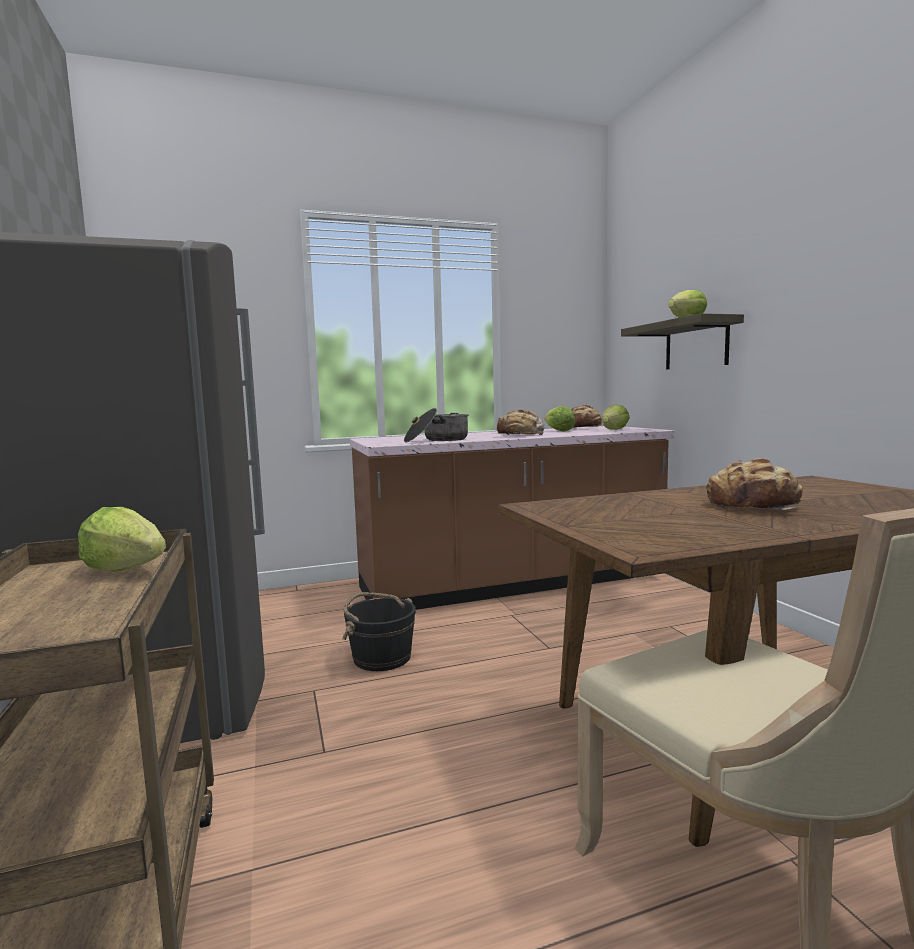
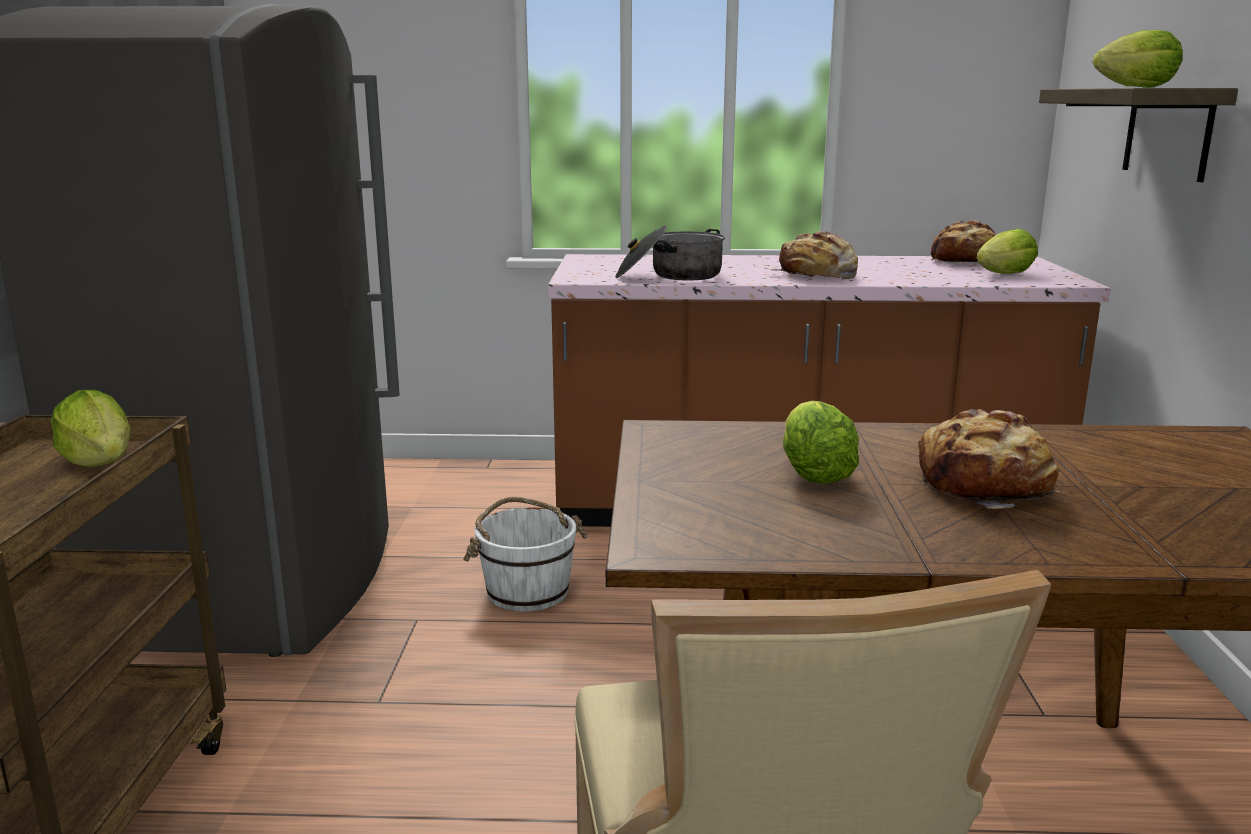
camera: 20 degrees right, 10 degrees up
(381, 657) = (527, 591): black bucket -> white bucket
(558, 431) = (905, 267): lettuce -> lettuce (814, 474)

